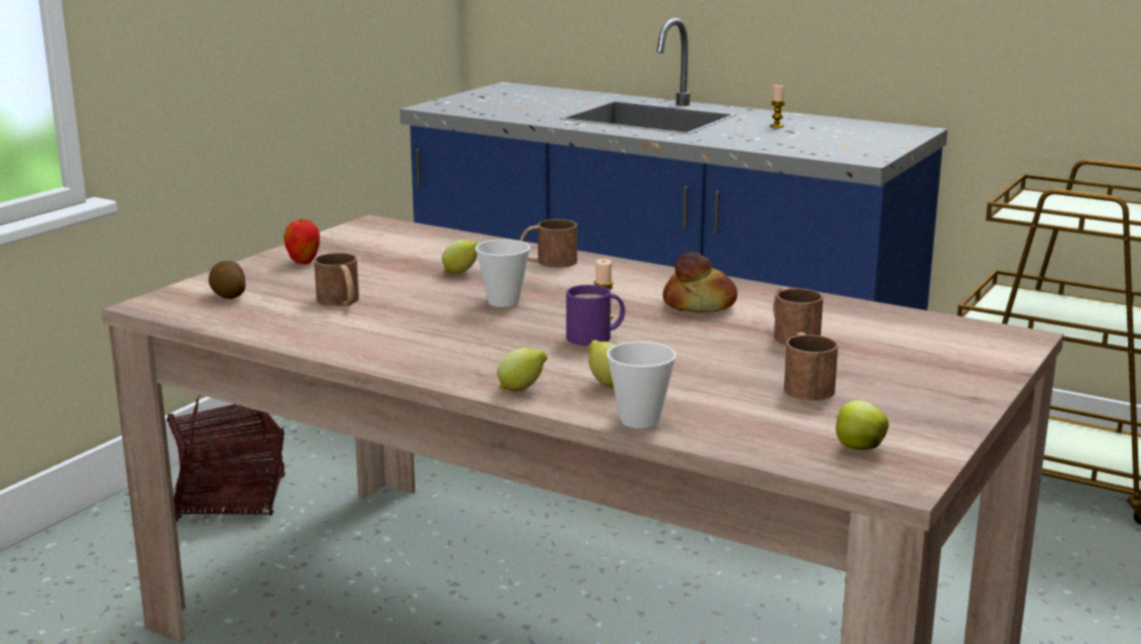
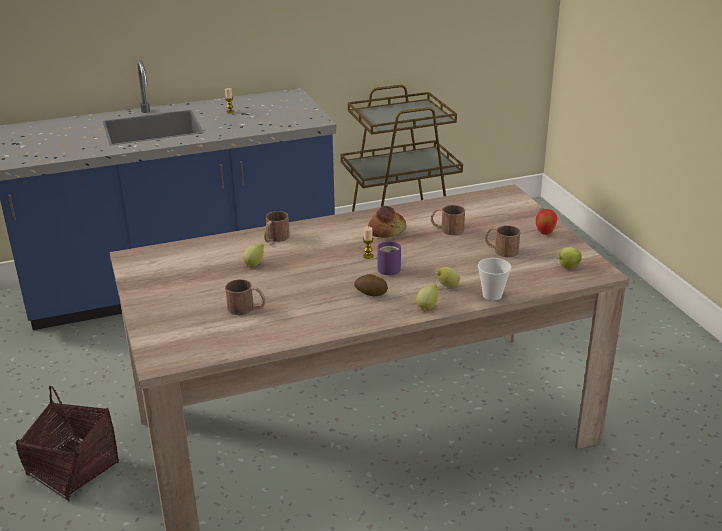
camera: 50 degrees left, 10 degrees up
(228, 295) = (182, 335): potato -> potato (370, 294)
(303, 262) = (163, 297): apple -> apple (545, 233)
(503, 301) = (312, 269): cup -> none

